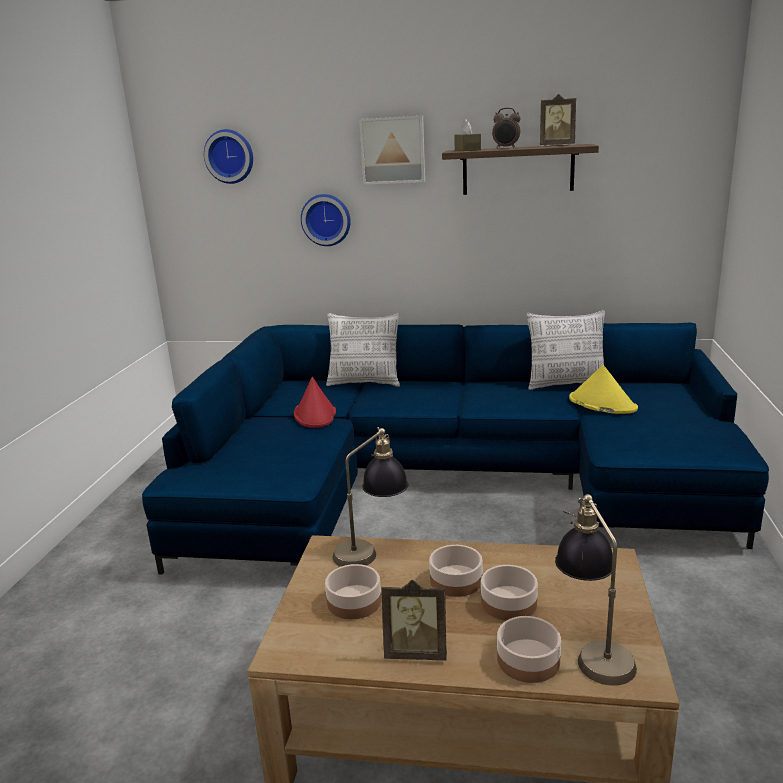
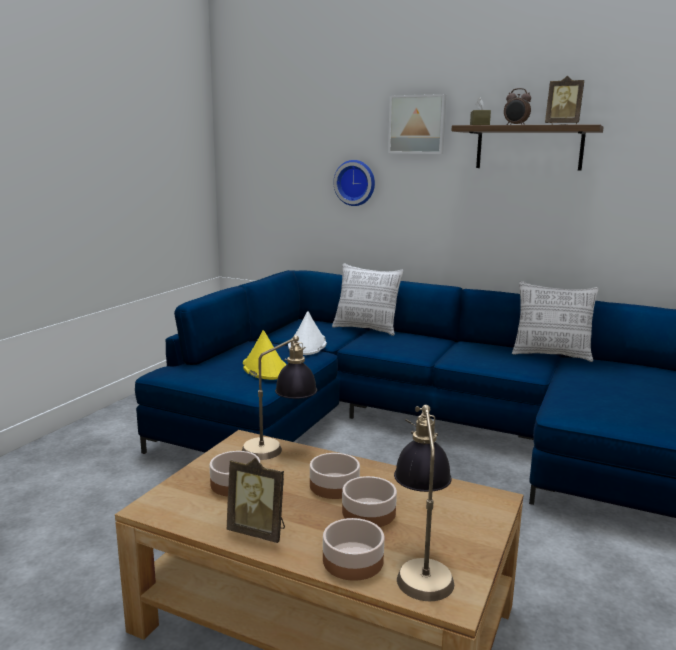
camera: 15 degrees right, 5 degrees down
(230, 156) = (283, 124): wall clock -> none
(315, 414) = (307, 345): red hat -> white hat
(602, 403) = (576, 374): yellow hat -> yellow hat (264, 369)

